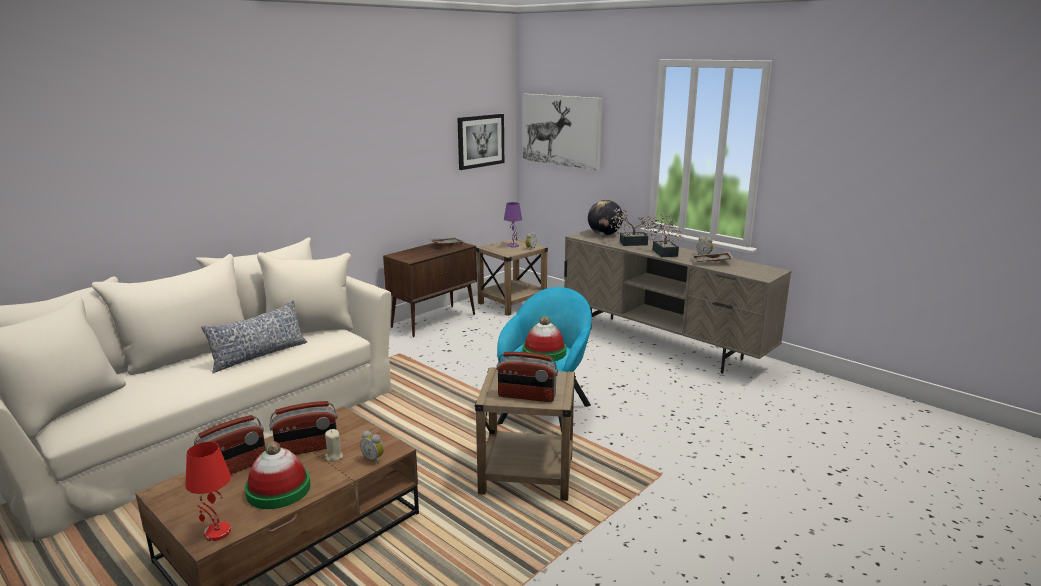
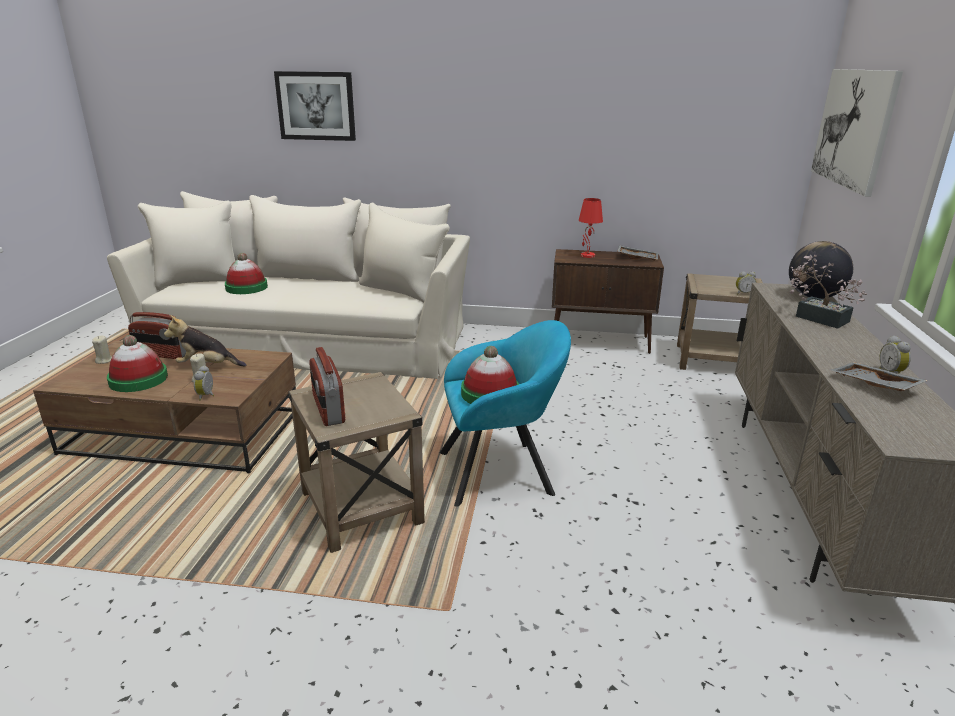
camera: 55 degrees right, 5 degrees up
(157, 387) = (246, 287): none -> hat
(188, 505) = (104, 360): none -> beige candle
(216, 533) = (70, 382): red table lamp -> red table lamp (587, 255)
(259, 355) = (329, 293): pillow -> none
(307, 449) = (207, 366): radio -> plush toy
(480, 141) = (741, 134): picture -> picture (316, 106)
(513, 245) = (732, 284): purple table lamp -> none
(664, 252) = (834, 344): potted plant -> none

